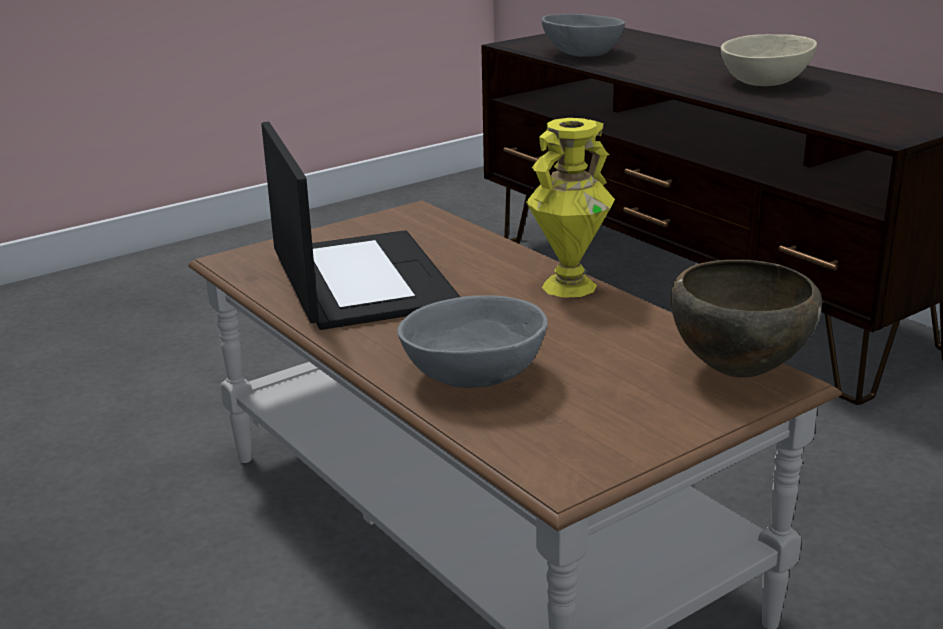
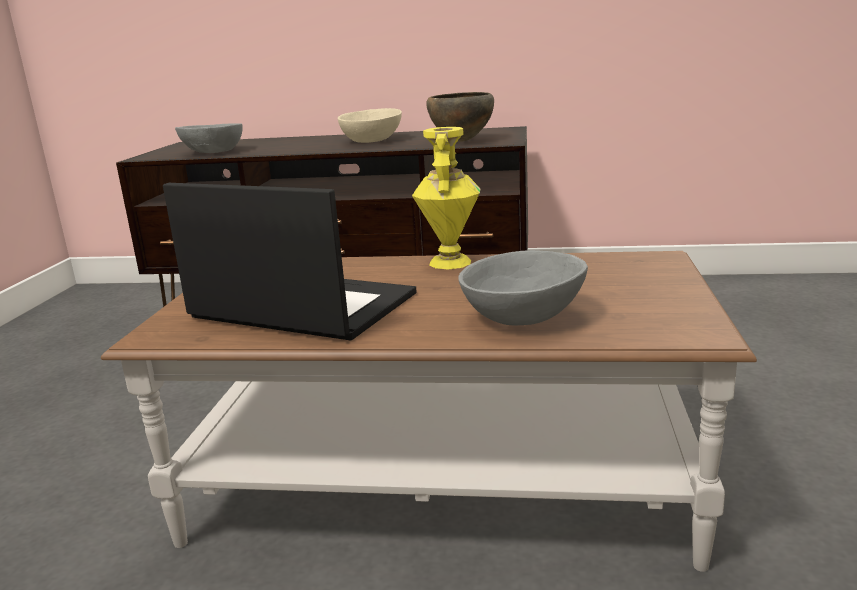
camera: 45 degrees left, 5 degrees down
(736, 372) = (637, 261): brown bowl -> brown bowl (461, 141)

